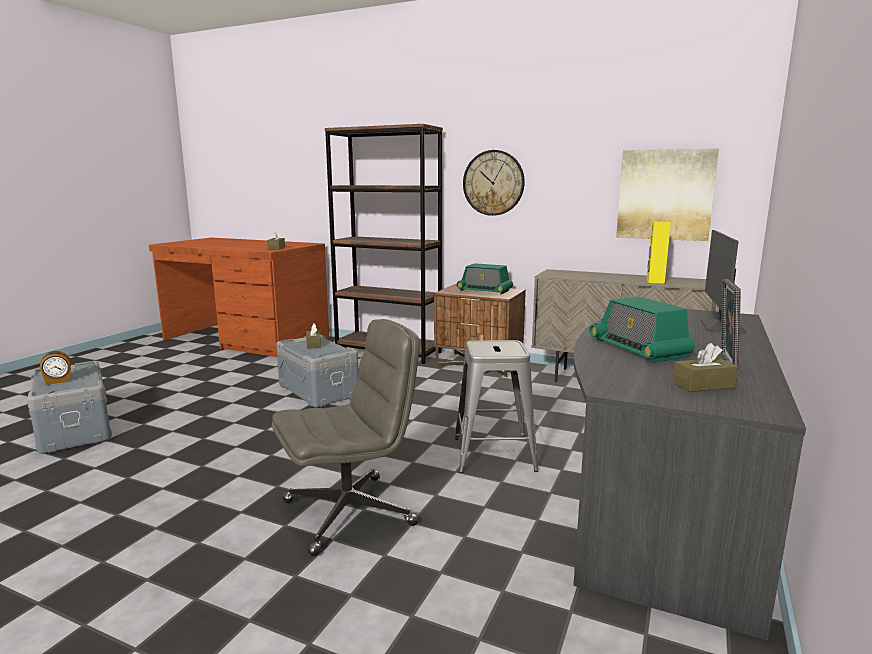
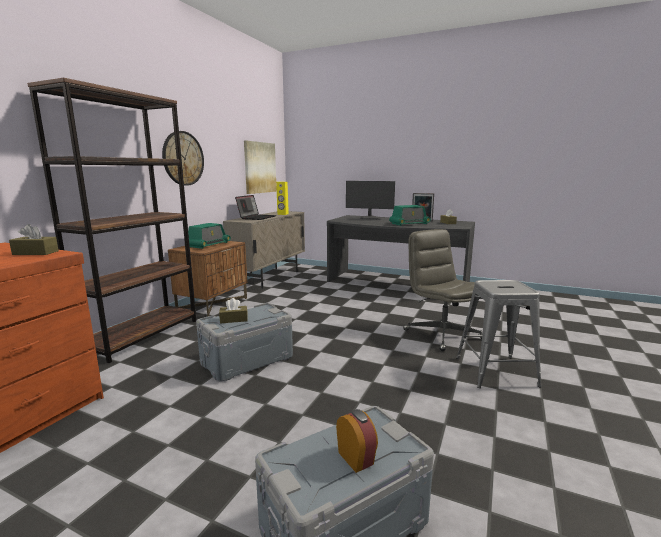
camera: 90 degrees left, 0 degrees up
(494, 454) = (366, 305): grey stool -> grey stool (495, 371)
(593, 275) = (256, 217): none -> laptop

